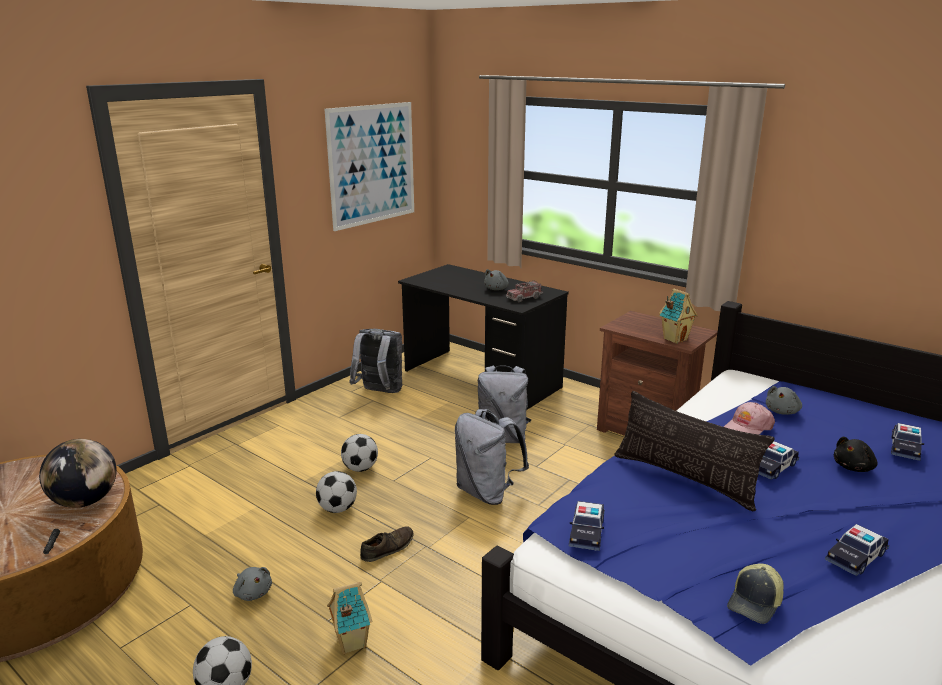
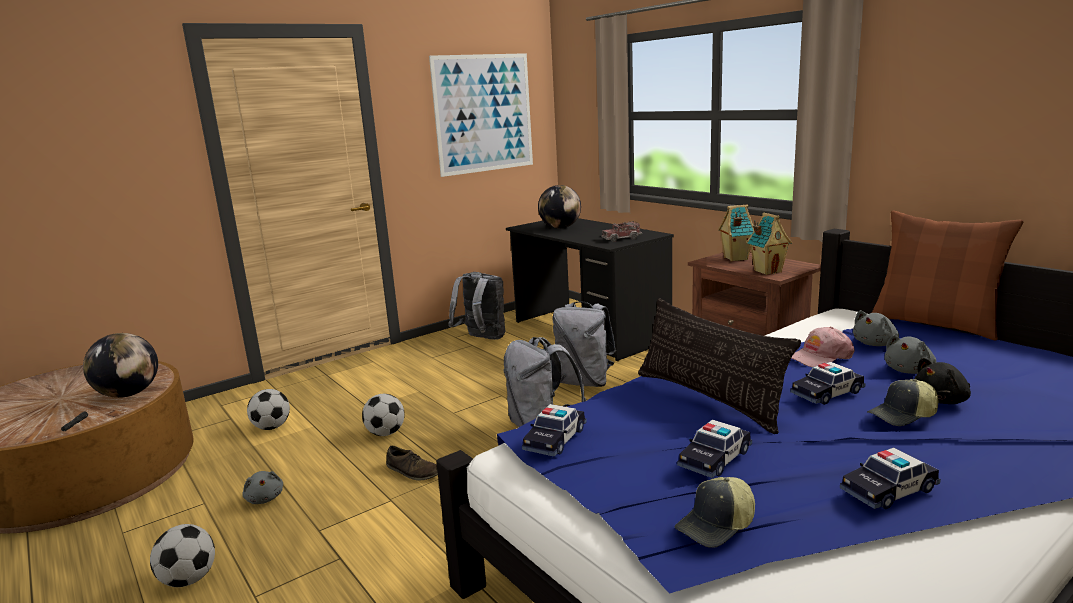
camera: 15 degrees right, 5 degrees down
(350, 642) = (328, 553): toy house -> toy house (735, 258)
(360, 468) = (427, 400): football -> football (272, 427)
(387, 548) = (414, 471): brown shoe -> brown shoe turned 60 degrees clockwise
(454, 282) = (560, 228): none -> globe
(497, 289) = (598, 232): grey plush toy -> grey plush toy (909, 371)
(816, 388) = (934, 324): none -> brown pillow
(836, 486) = (903, 416): none -> cap
(904, 448) = (1026, 383): toy car -> toy car (715, 458)

